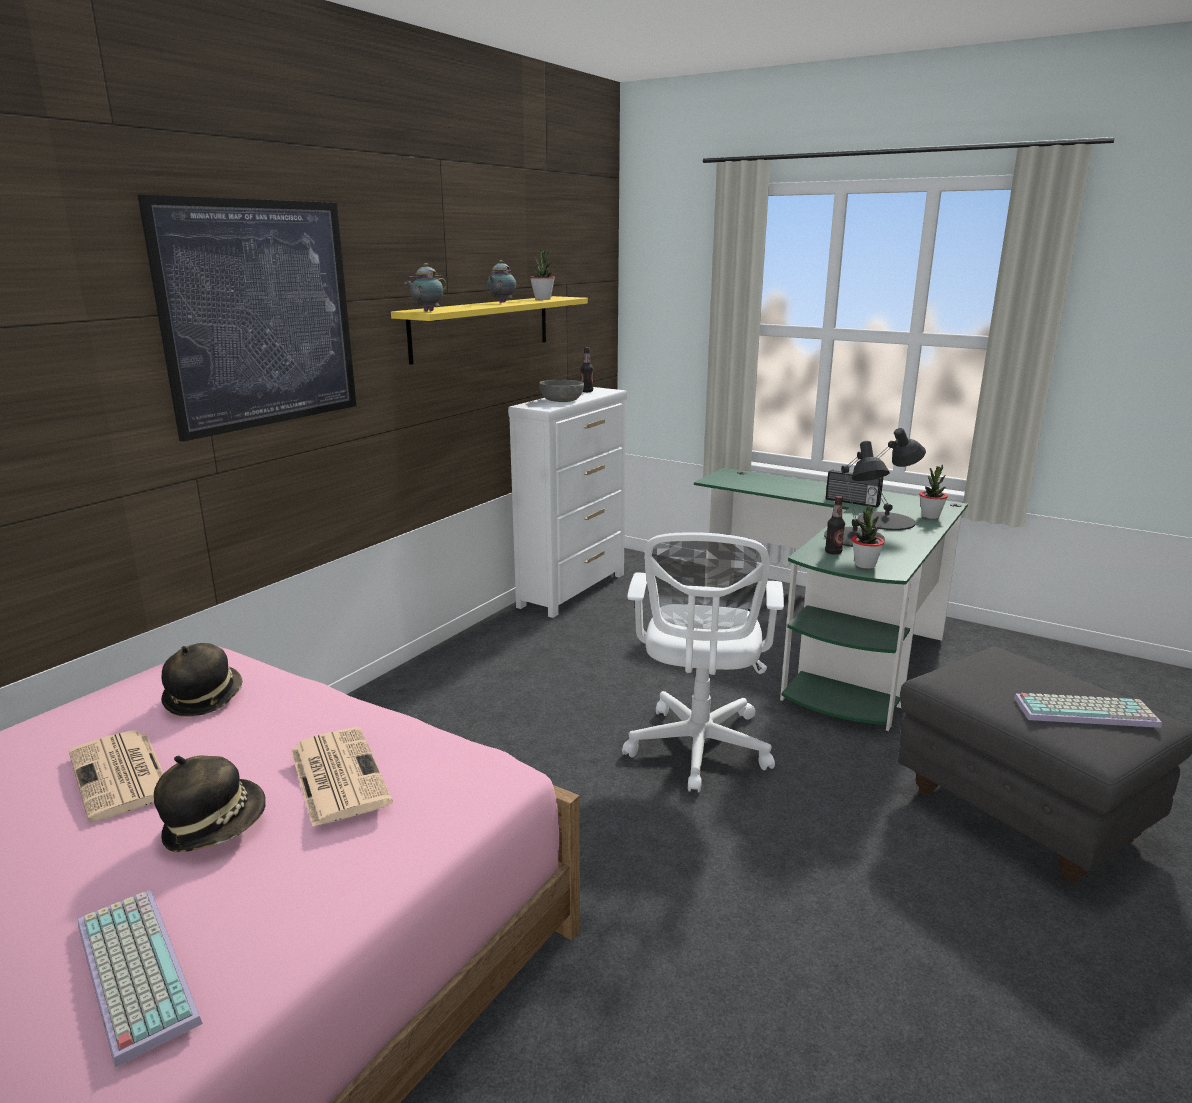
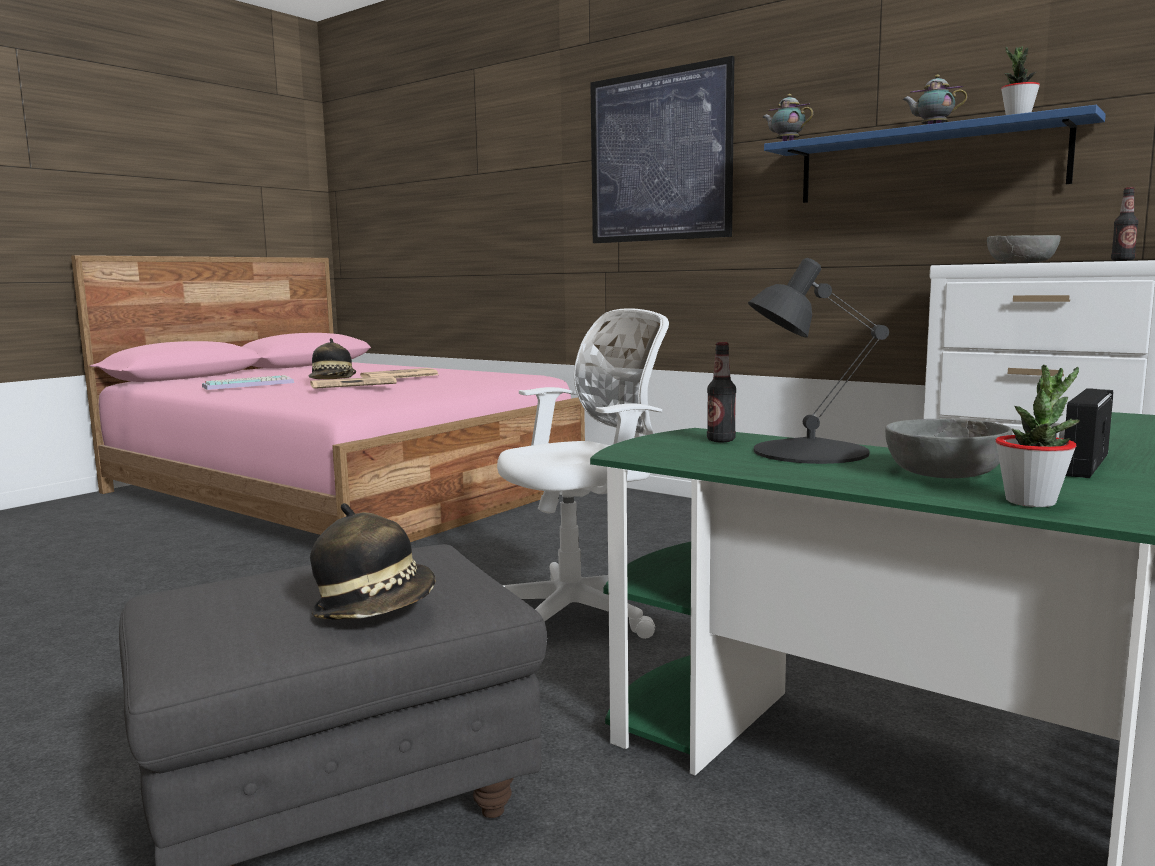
camera: 95 degrees right, 10 degrees down
(204, 698) = (475, 377): hat -> hat (375, 608)
(482, 327) = (927, 163): yellow shelf -> blue shelf
(698, 750) = (578, 613): white office chair -> white office chair turned 135 degrees clockwise
(865, 565) = (660, 447): potted plant -> none
(887, 521) = (944, 473): black table lamp -> grey bowl
(1086, 711) = (256, 603): keyboard -> none

